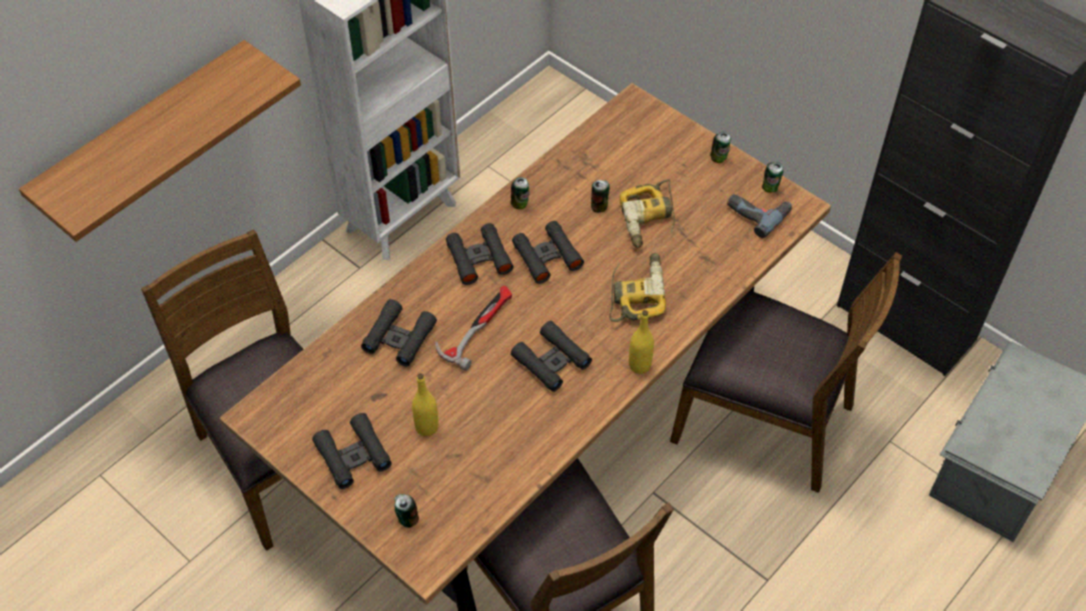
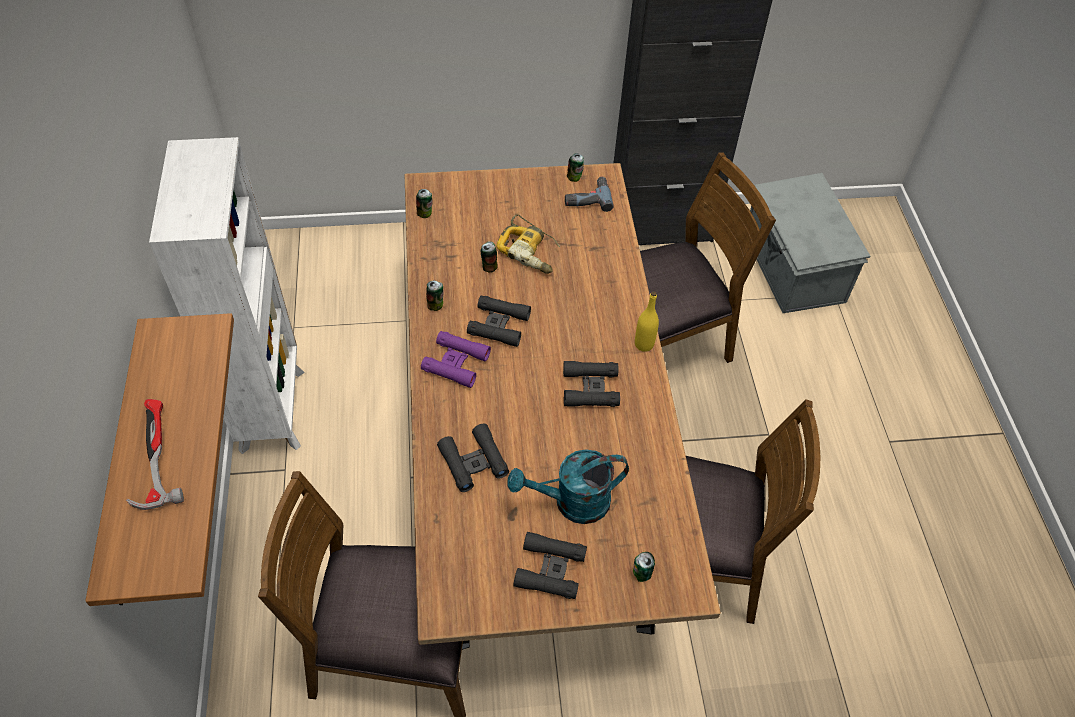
camera: 50 degrees left, 0 degrees up
(427, 427) = (572, 503): yellow bottle -> turquoise watering can
(477, 327) = (515, 408): hammer -> hammer (154, 456)
(479, 258) = (456, 363): black binoculars -> purple binoculars
(636, 293) = (583, 302): power drill -> none
(719, 158) = (522, 182): can -> can (425, 213)

